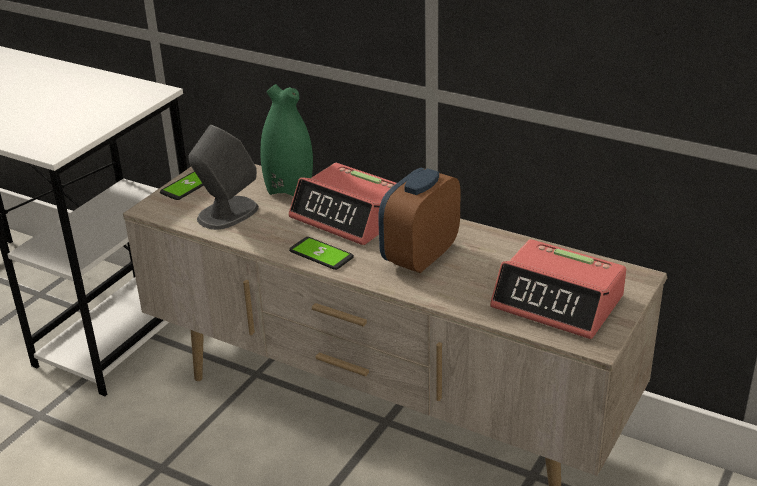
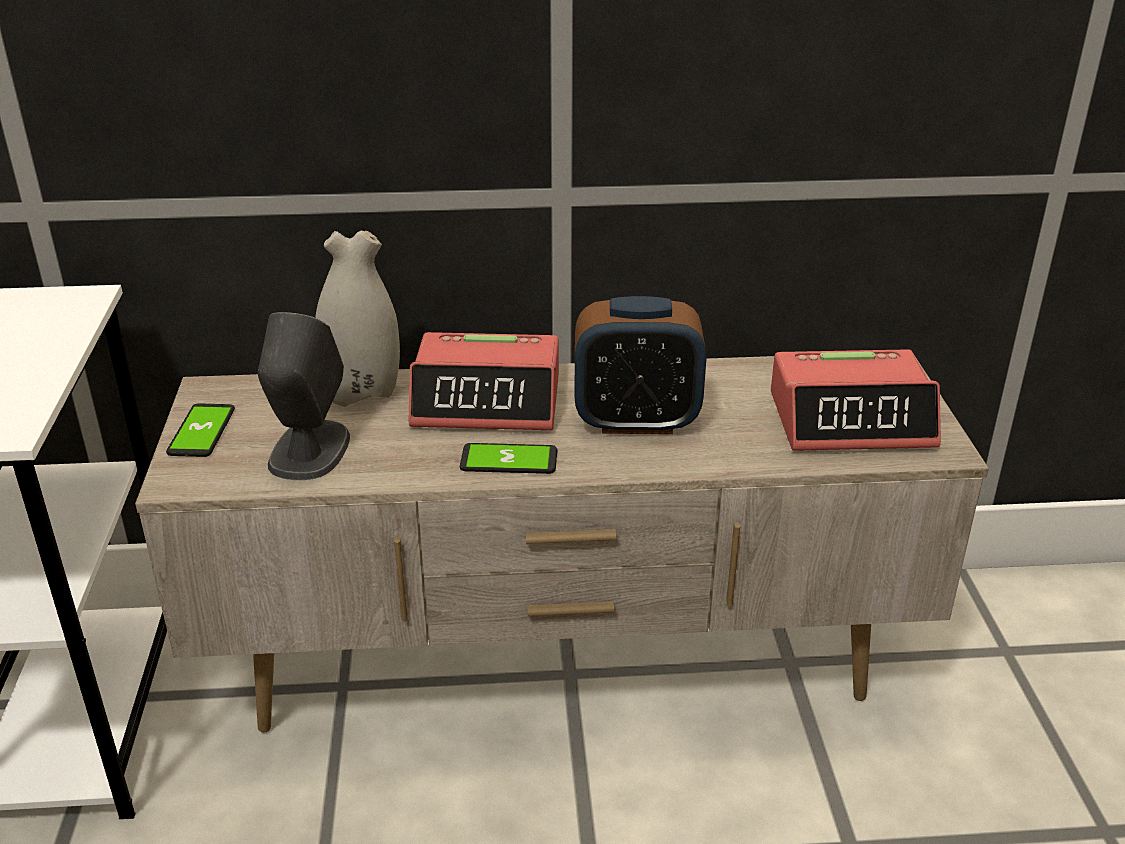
camera: 35 degrees left, 0 degrees up
(289, 189) = (362, 392): green vase -> white vase
(420, 257) = (636, 421): alarm clock -> alarm clock turned 90 degrees counterclockwise

